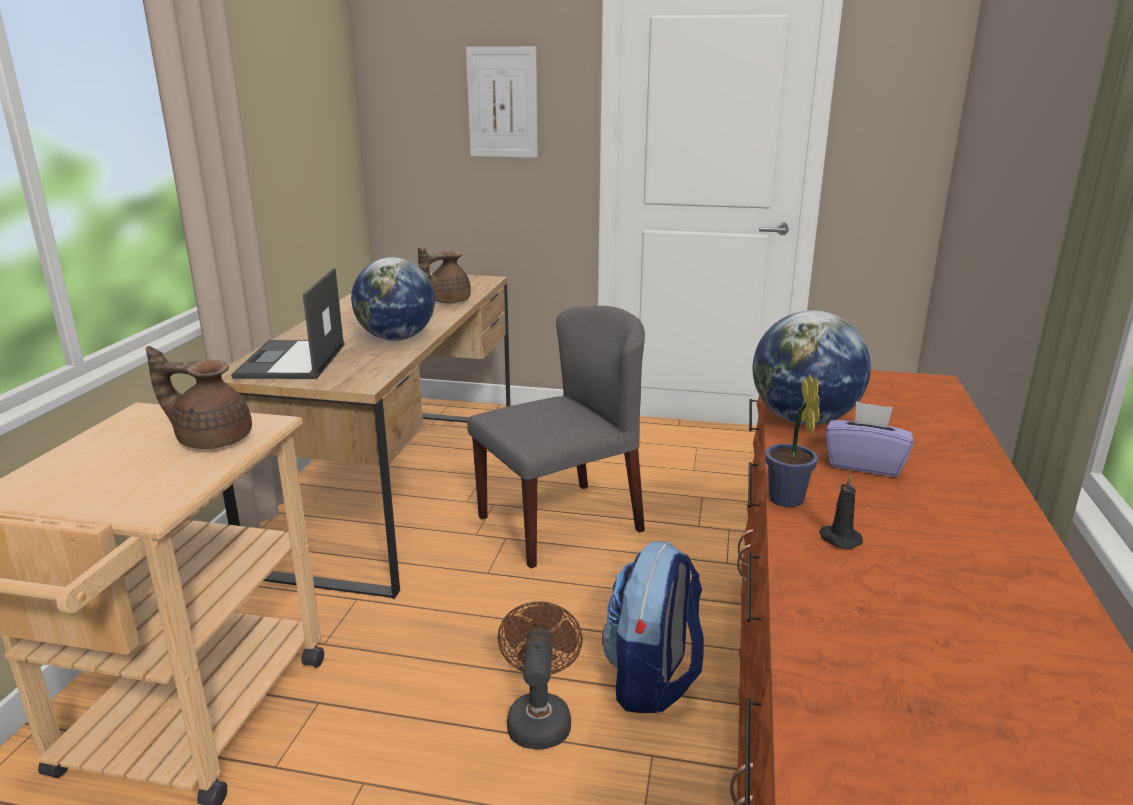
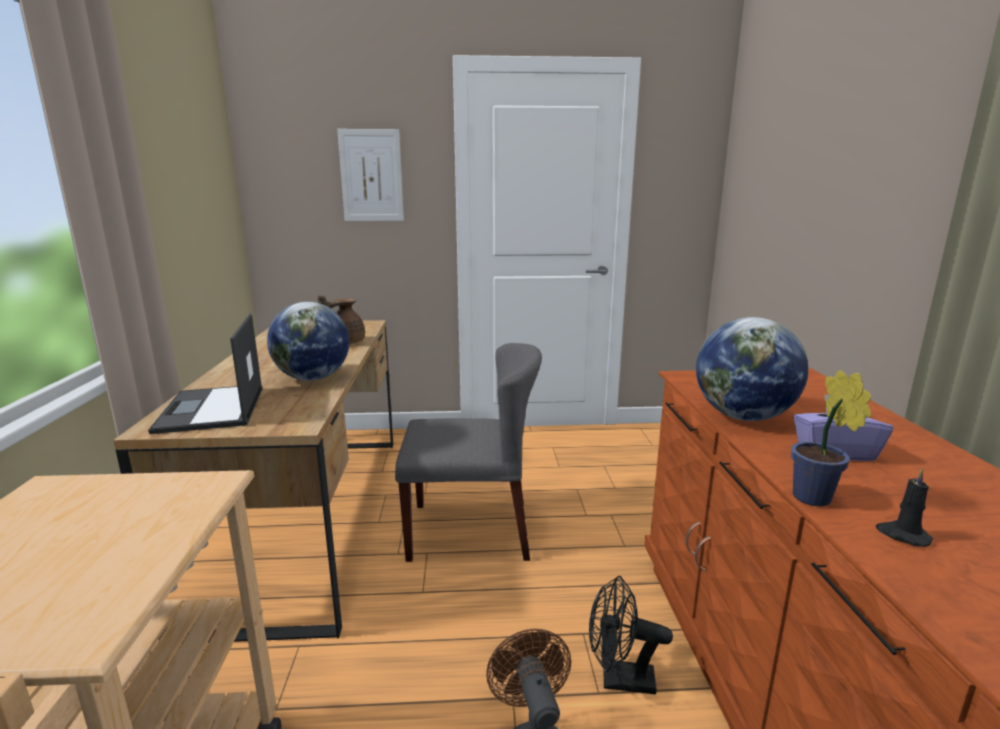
camera: 15 degrees left, 5 degrees down
(212, 439) = (149, 512): brown teapot -> none
(561, 523) = (470, 530): grey chair -> grey chair turned 45 degrees clockwise
(652, 680) = (619, 680): backpack -> black fan

